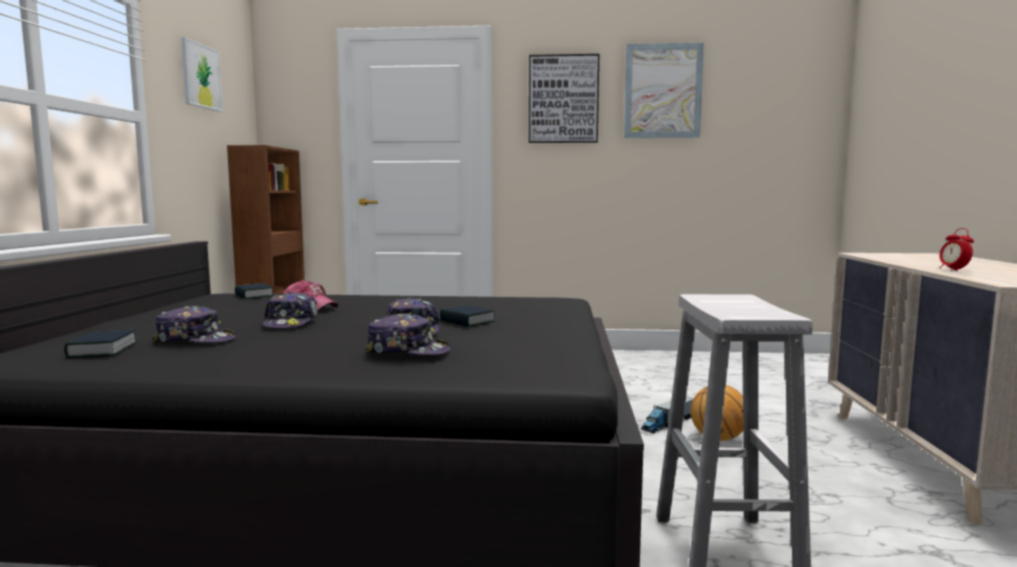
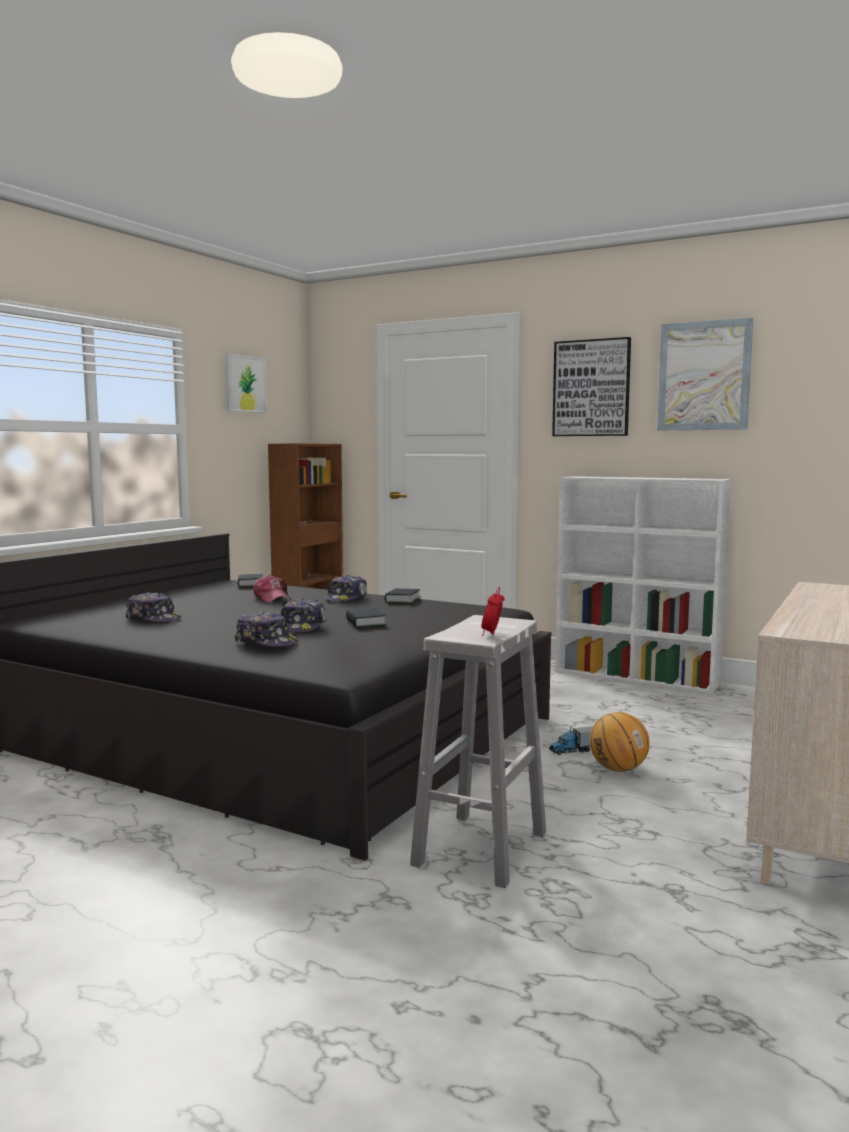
camera: 25 degrees right, 0 degrees up
(102, 350) = (90, 620): book -> book (402, 600)
(291, 323) = (235, 611): cap -> cap (346, 598)
(616, 354) = (637, 677): none -> white bookcase
(954, 270) = (812, 613): alarm clock -> alarm clock (492, 634)

